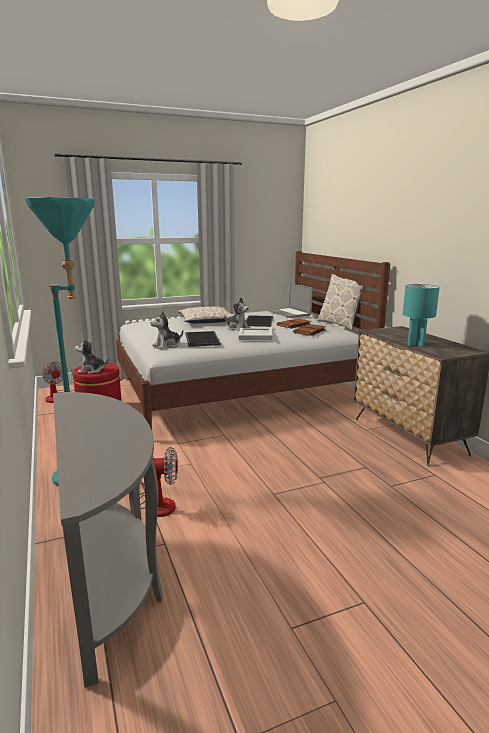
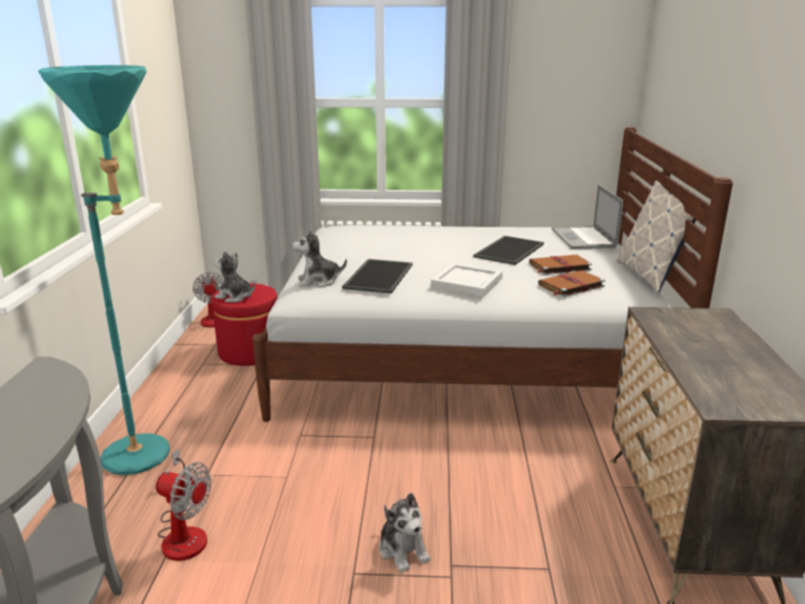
camera: 25 degrees right, 5 degrees up
(206, 321) = (428, 239): pillow -> none
(237, 328) = (457, 262): plush toy -> plush toy (403, 550)
(415, 344) = (697, 364): turquoise table lamp -> none

